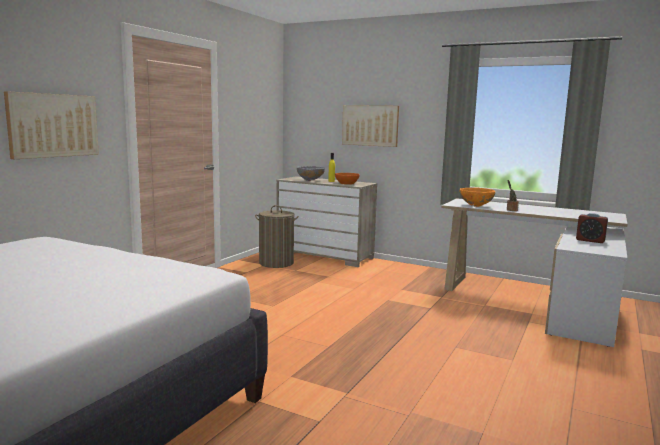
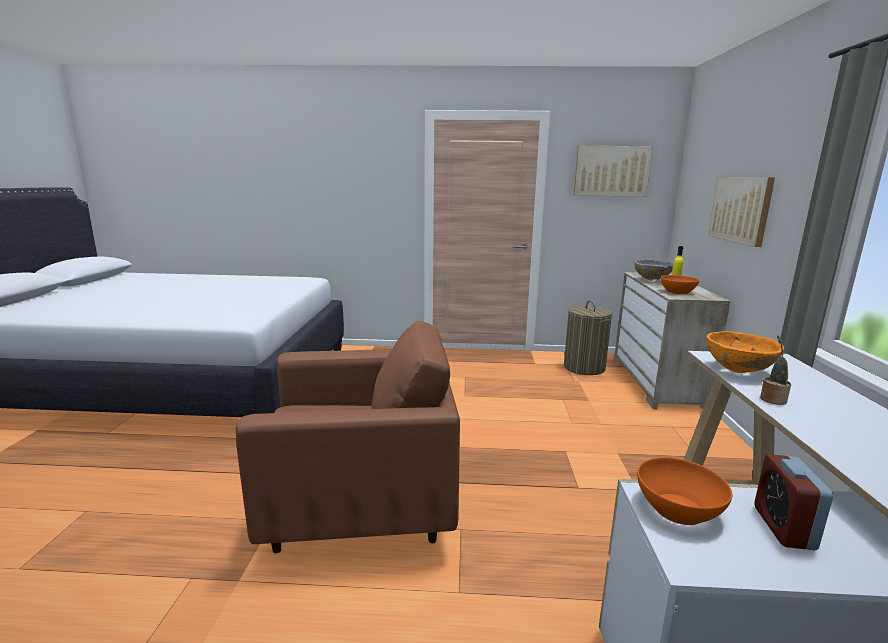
camera: 65 degrees right, 5 degrees up
(53, 125) = (356, 199): picture -> picture (611, 171)
(415, 374) = (360, 509): none -> brown armchair
(579, 247) = (678, 509): none -> orange bowl

